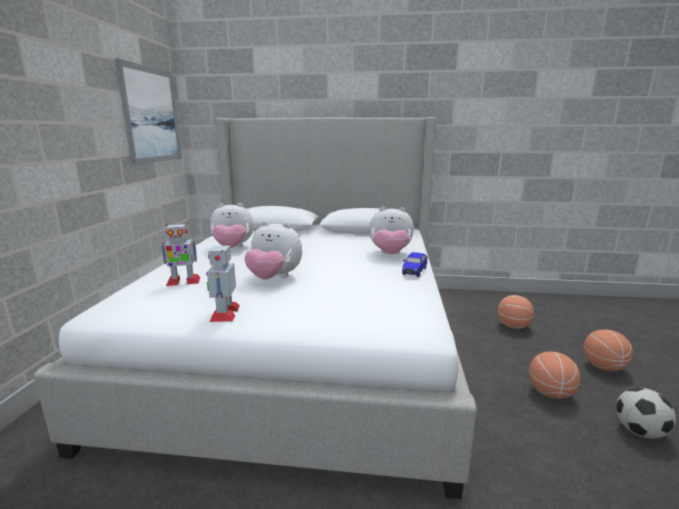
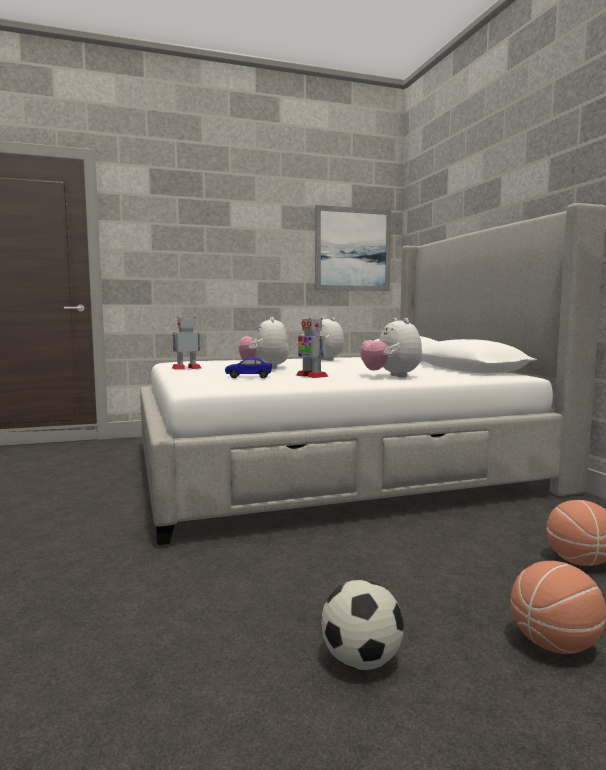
camera: 65 degrees right, 10 degrees down
(183, 281) = (227, 360): toy robot -> toy robot (311, 376)
(414, 271) = (345, 381): toy car -> toy car (249, 377)
(550, 393) = (391, 590): basketball -> none

